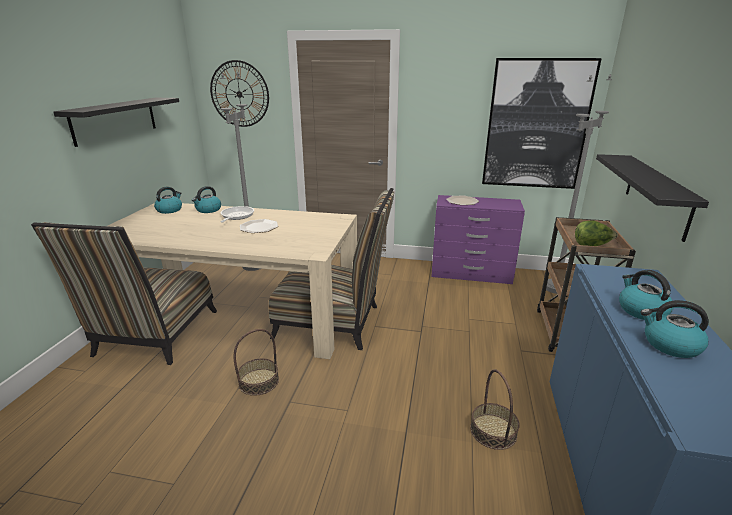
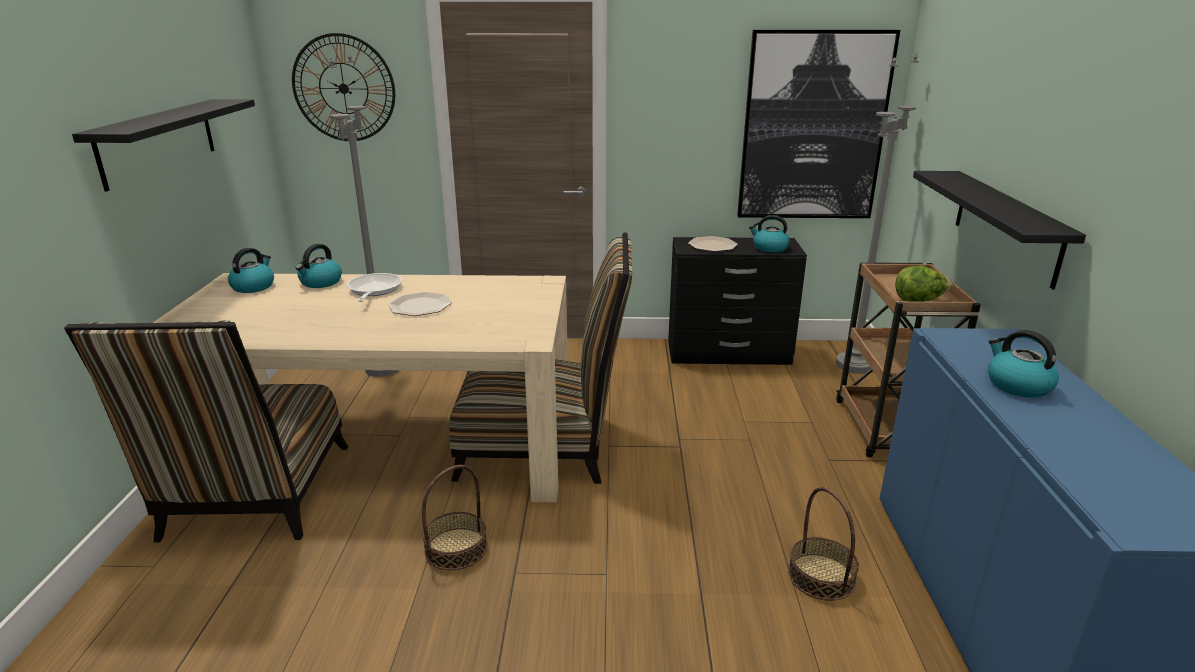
camera: 10 degrees left, 0 degrees up
(471, 273) = (729, 353): purple dresser -> black dresser
(670, 345) = (1065, 426): kettle -> kettle (769, 248)

